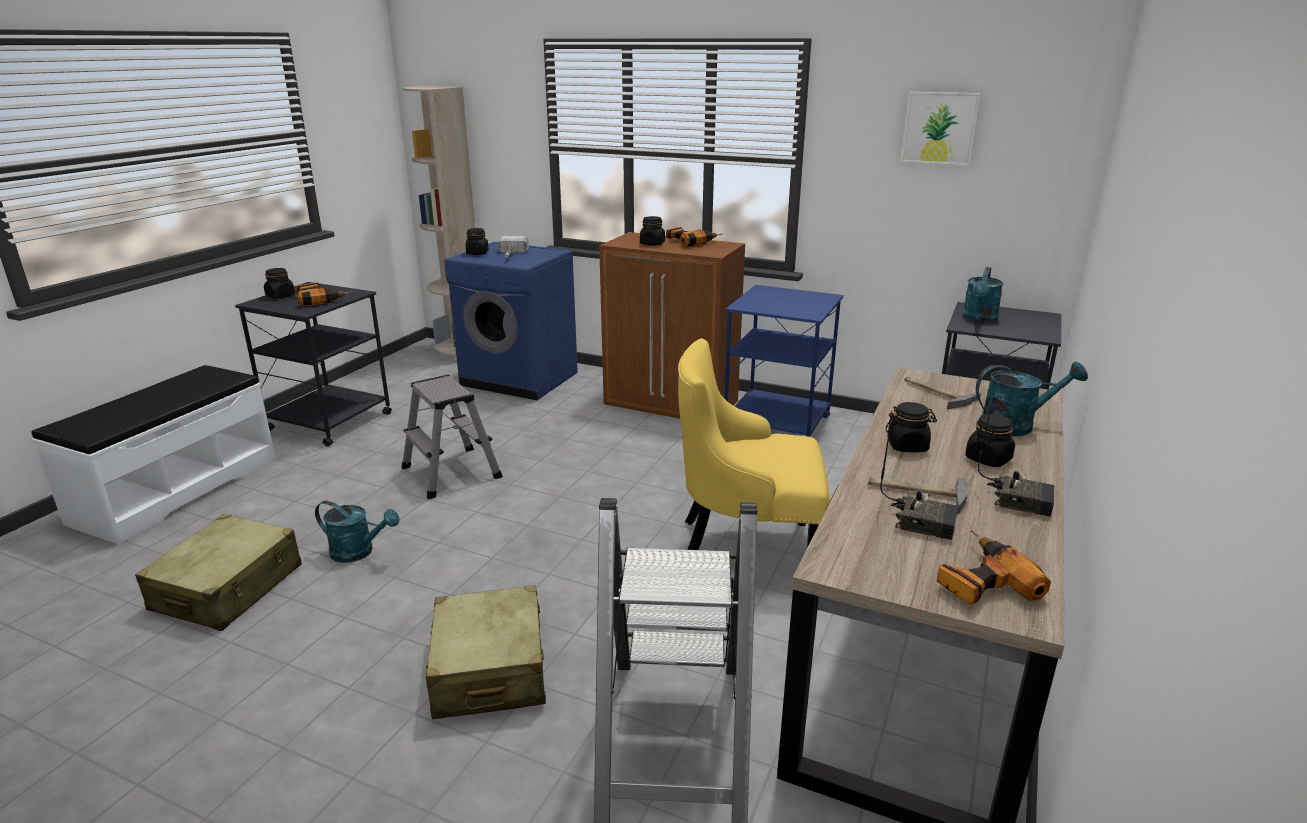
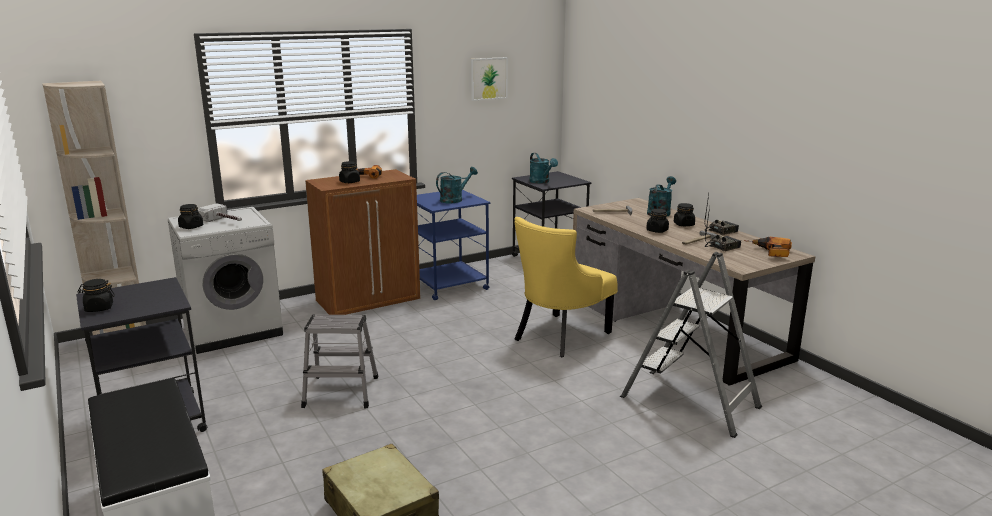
camera: 55 degrees left, 5 degrees down
(320, 299) = (149, 296): power drill -> none
(359, 552) = (404, 448): turquoise watering can -> turquoise watering can (454, 199)
(489, 670) = (588, 432): beige suitcase -> none
(518, 380) = (234, 332): blue washing machine -> white washing machine

